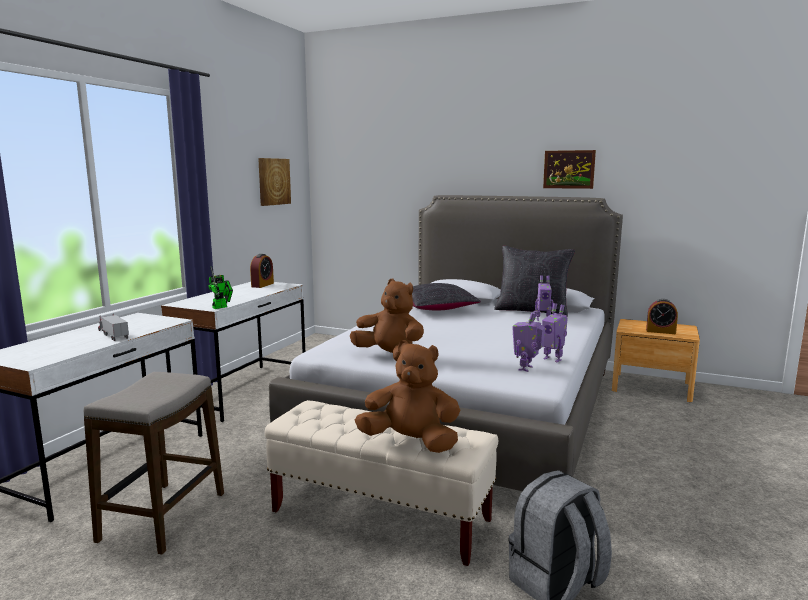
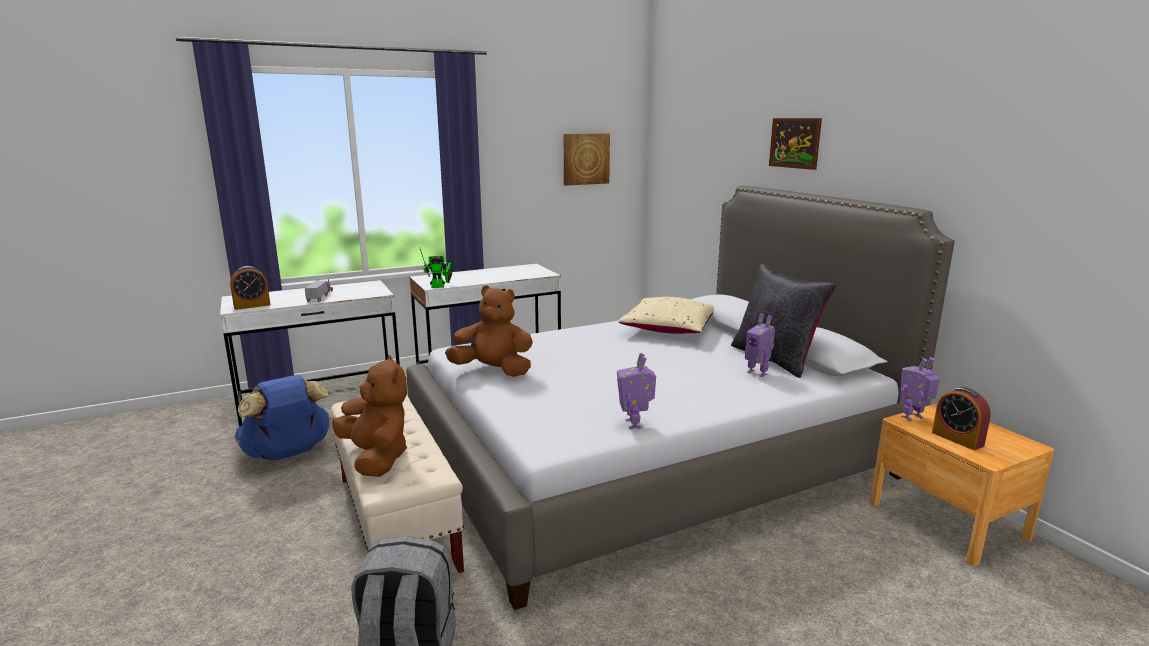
camera: 40 degrees right, 5 degrees up
(164, 517) = (288, 454): stool -> blue backpack
(262, 285) = (526, 270): alarm clock -> alarm clock (252, 305)
(390, 357) = (493, 371): brown plush toy -> brown plush toy turned 60 degrees counterclockwise
(435, 308) = (669, 329): black pillow -> beige pillow
(526, 368) = (578, 424): toy robot -> toy robot (913, 418)
(569, 169) = (899, 160): picture -> picture (795, 143)

